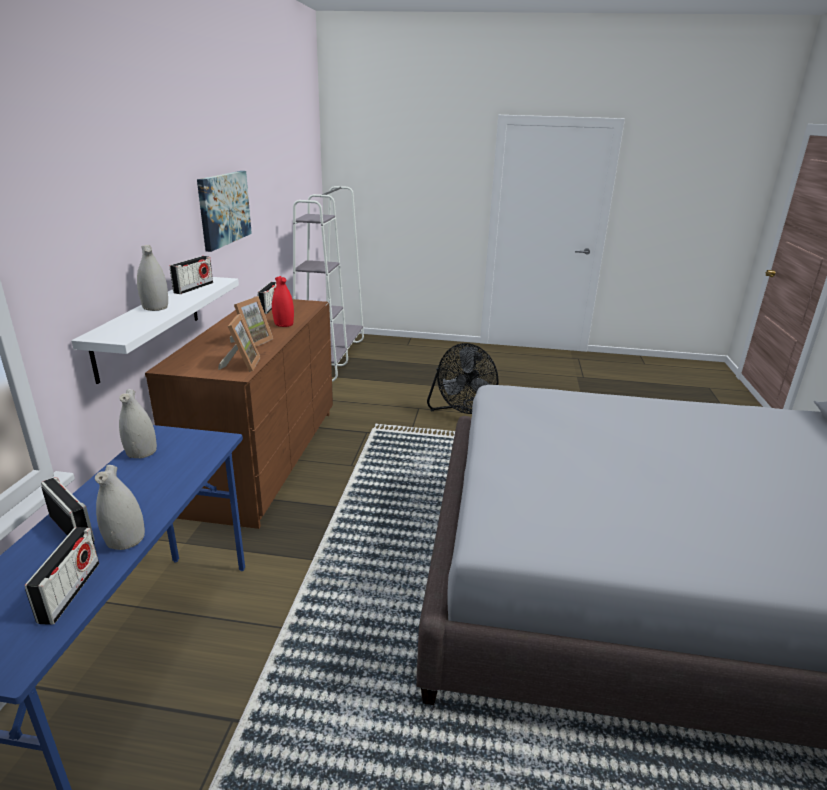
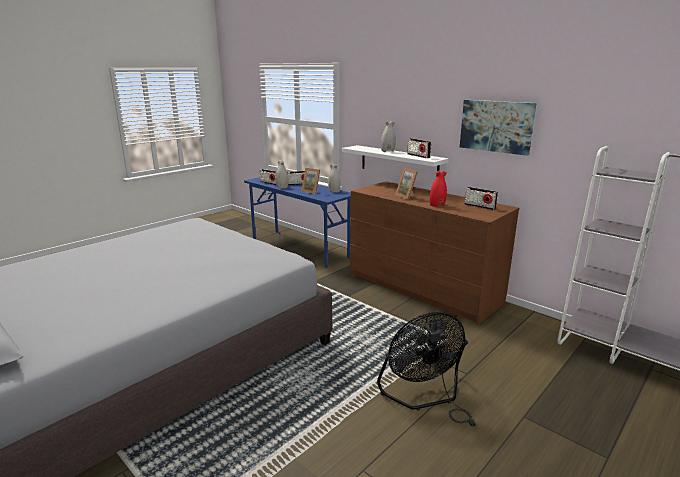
camera: 125 degrees right, 5 degrees down
(241, 365) = (374, 191): picture frame -> picture frame (312, 191)

